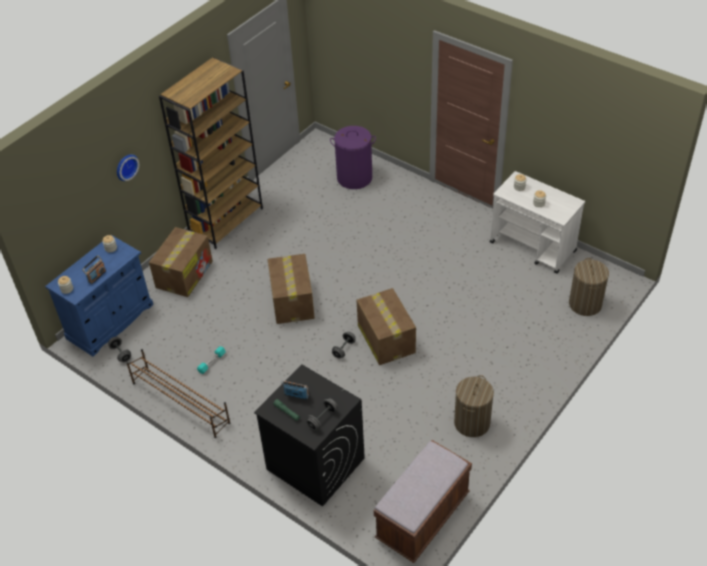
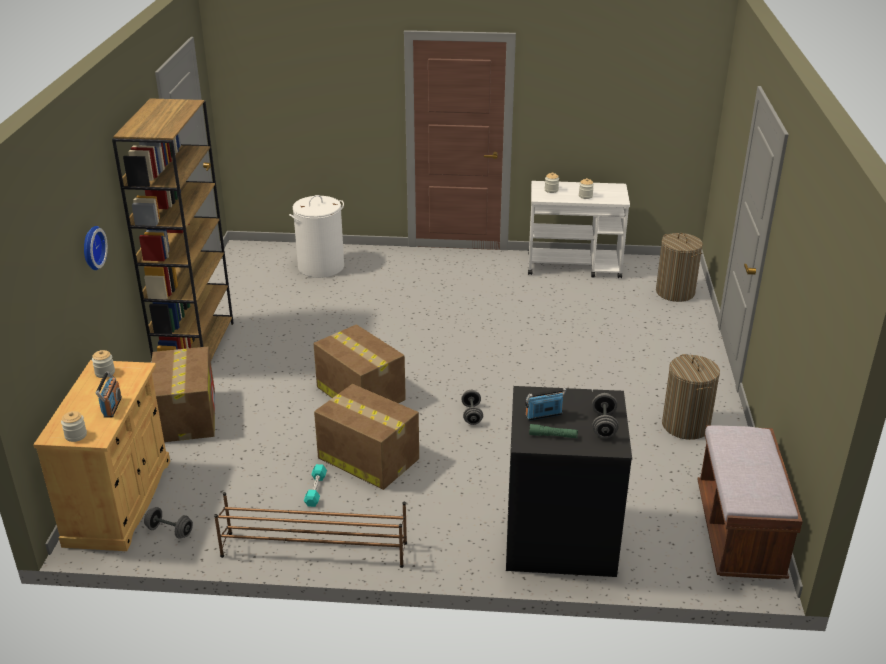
camera: 35 degrees left, 15 degrees down
(110, 321) = (119, 502): blue cabinet -> beige cabinet
(354, 178) = (321, 267): purple laundry basket -> white laundry basket
(385, 338) = (509, 388): cardboard box -> cardboard box (367, 458)

